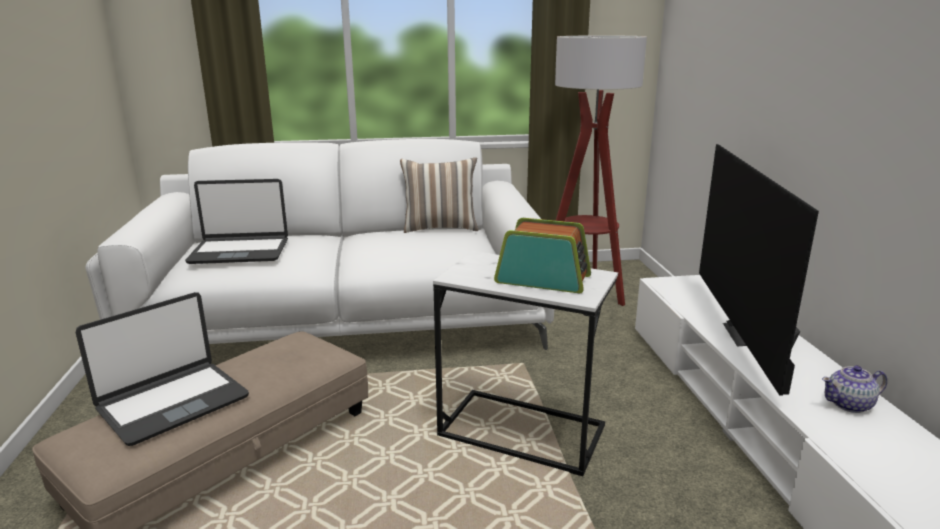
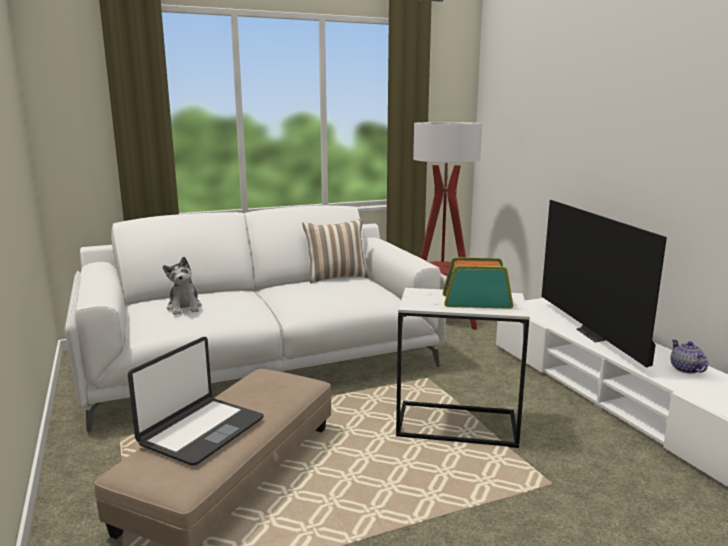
camera: 15 degrees left, 5 degrees down
(240, 251) = (184, 307): laptop -> plush toy
(850, 404) = (686, 369): teapot -> teapot turned 105 degrees clockwise

